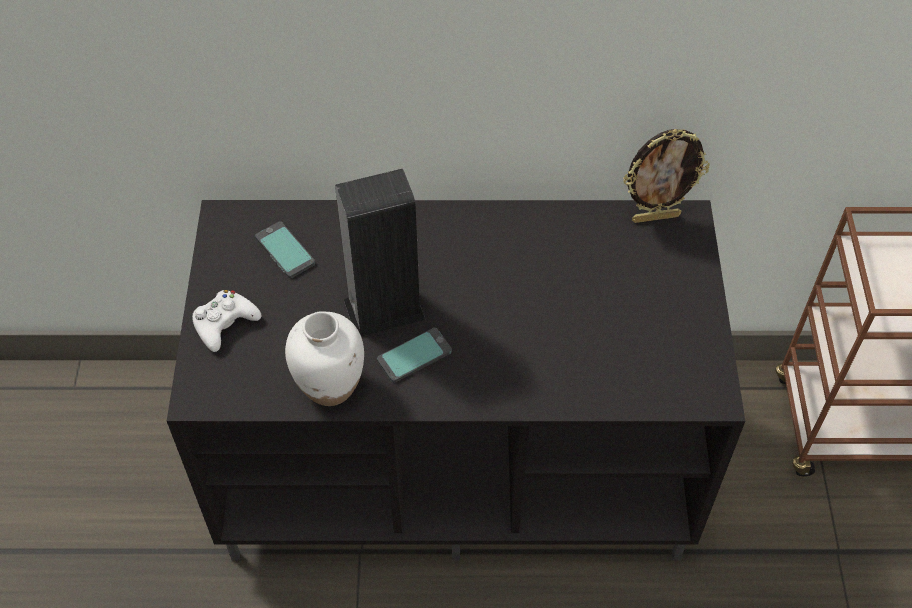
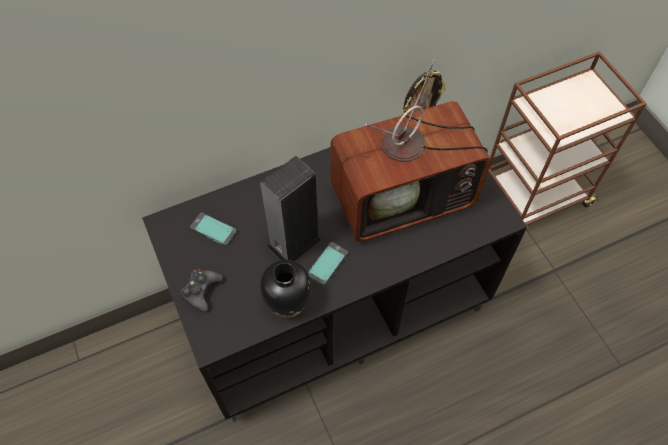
camera: 25 degrees left, 5 degrees up
(225, 324) = (201, 291): white game controller -> black game controller
(330, 386) = (288, 303): white vase -> black vase
(580, 304) = (404, 194): none -> television

